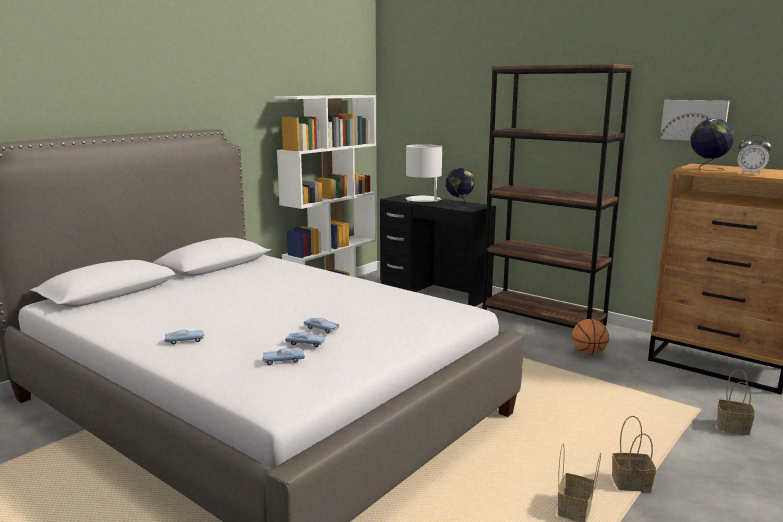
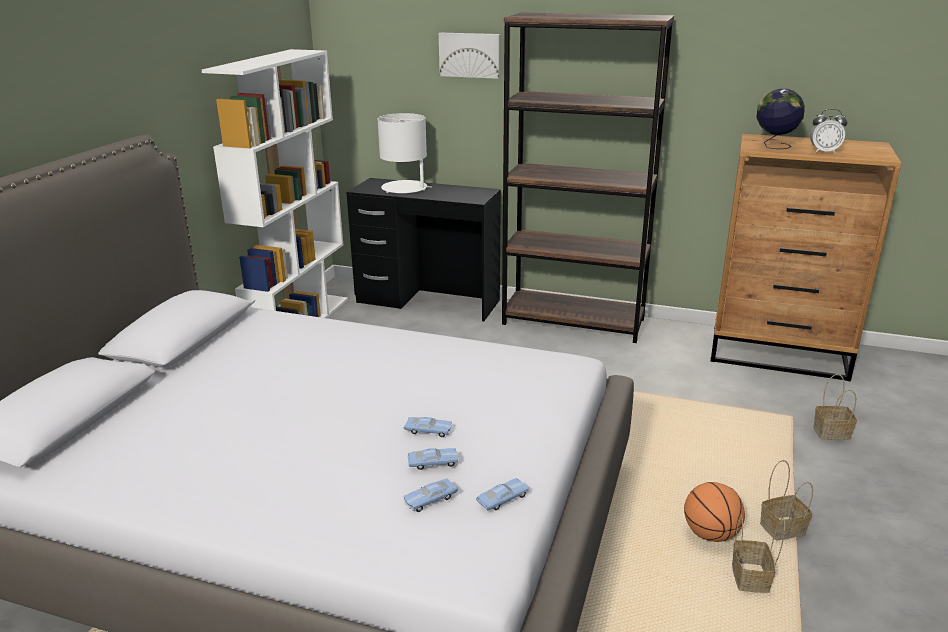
camera: 20 degrees left, 10 degrees up
(185, 341) = (265, 492): blue toy car -> blue toy car (503, 499)
(459, 205) = (456, 193): globe -> none
(588, 353) = (648, 363): basketball -> basketball (710, 534)
(694, 120) = (744, 82): picture -> picture (470, 55)

